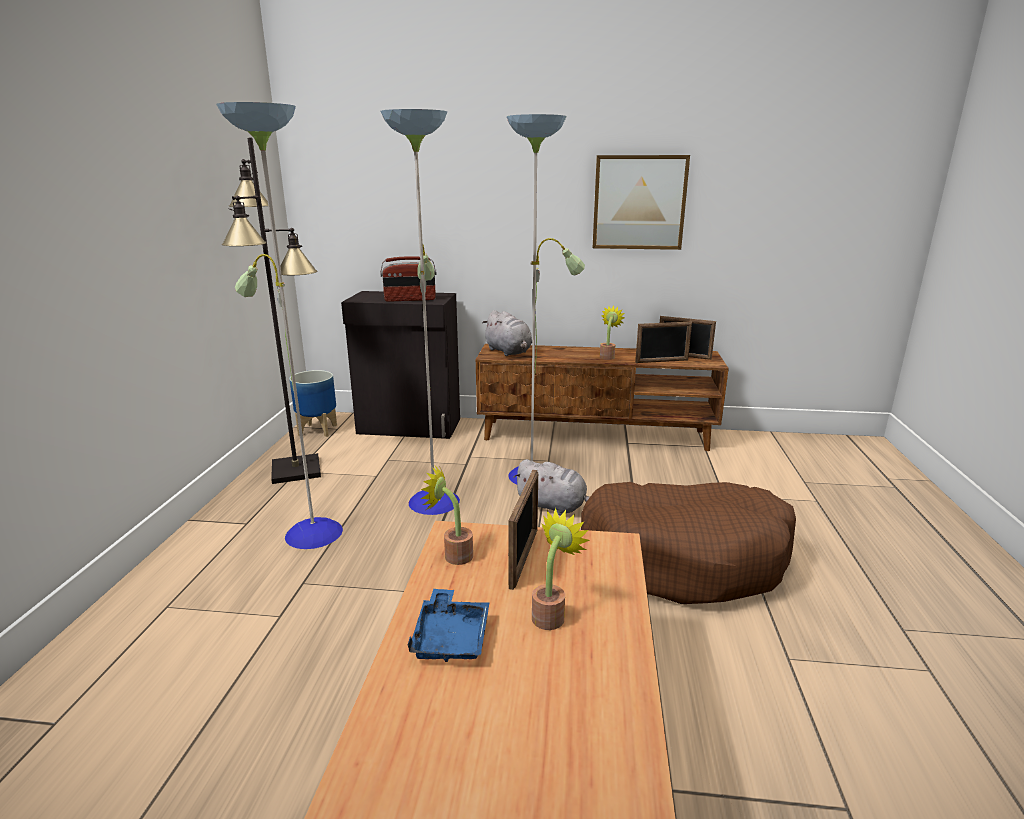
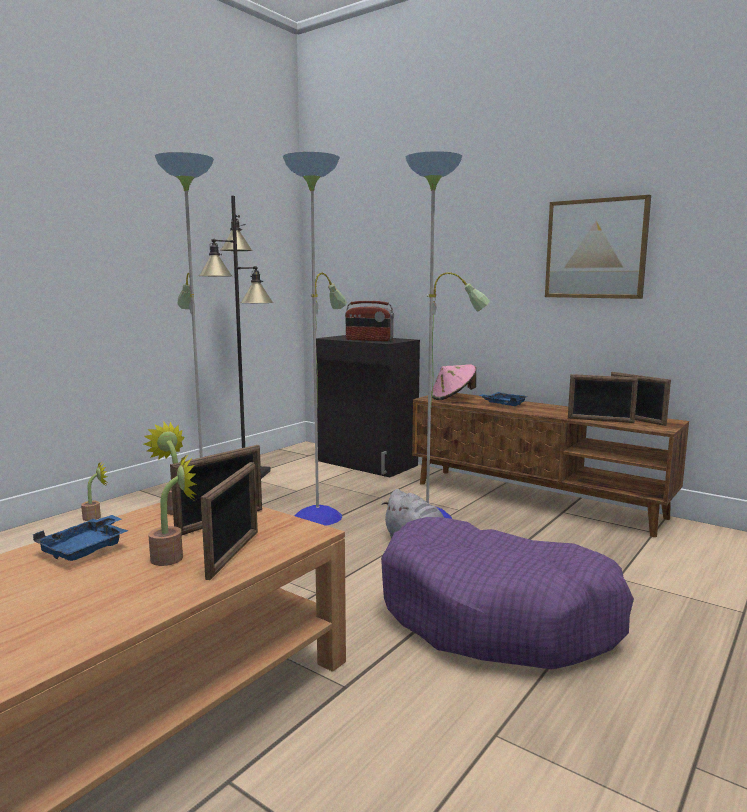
camera: 30 degrees right, 10 degrees down
(318, 430) = (293, 454): planter -> none
(509, 352) = (453, 398): grey plush toy -> pink hat
(564, 353) = (504, 404): none -> blue tray
(595, 591) = (234, 554): none -> picture frame
(608, 356) = (546, 411): potted plant -> potted plant (95, 517)
(685, 557) = (497, 616): brown dog bed -> purple dog bed

